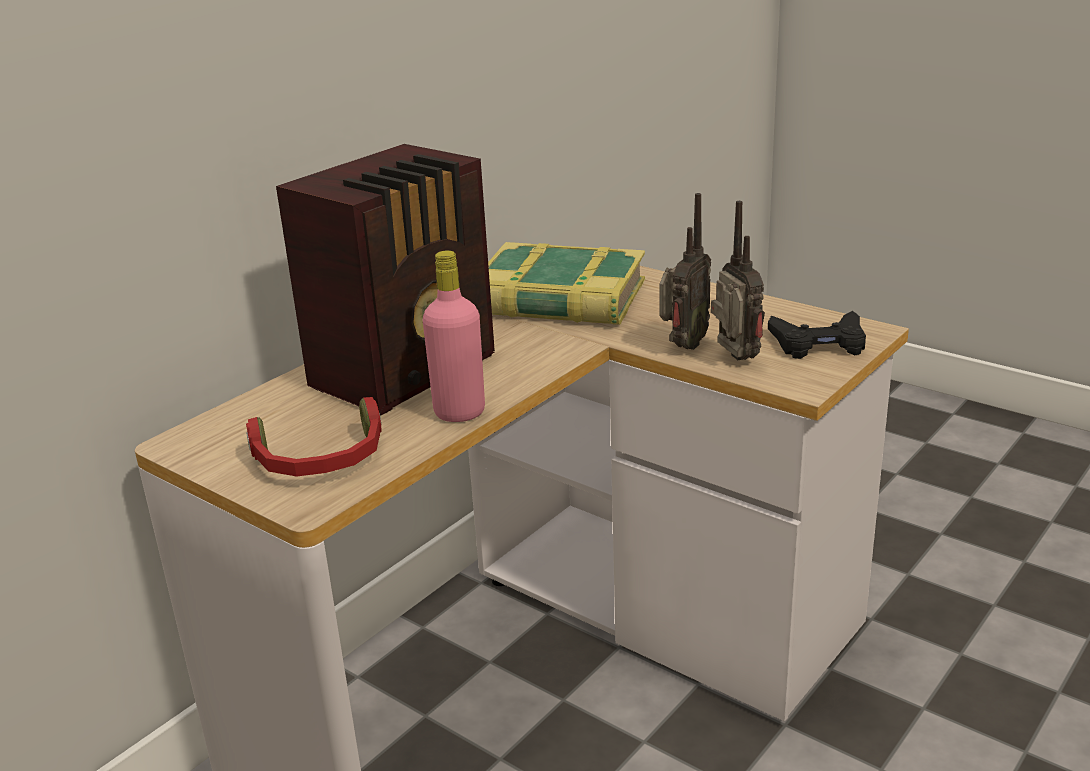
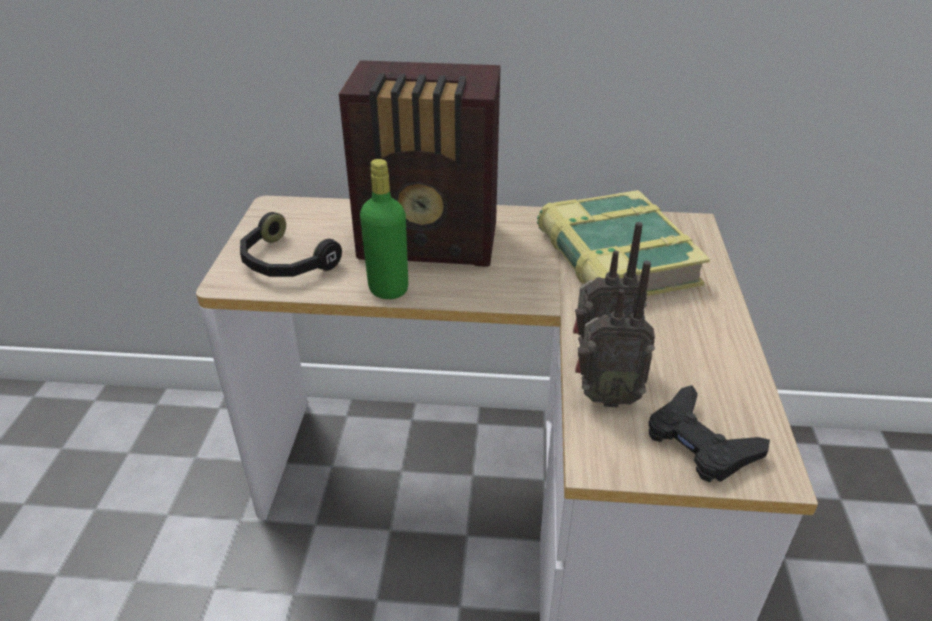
camera: 55 degrees right, 10 degrees up
(321, 460) = (284, 263): red headphones -> black headphones
(459, 412) = (388, 289): pink bottle -> green bottle
(734, 360) = (606, 396): radio -> radio turned 60 degrees clockwise

